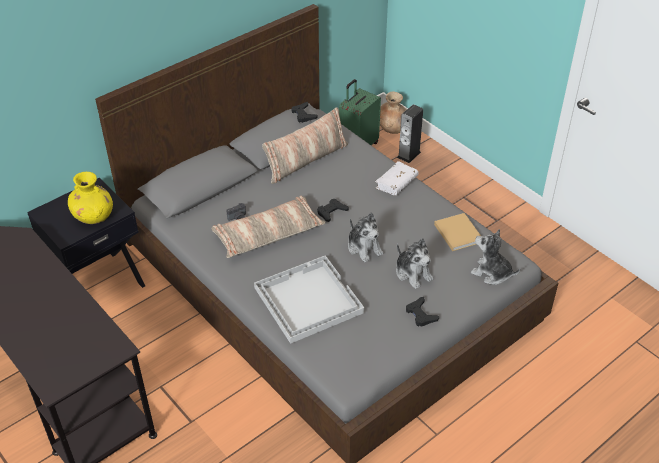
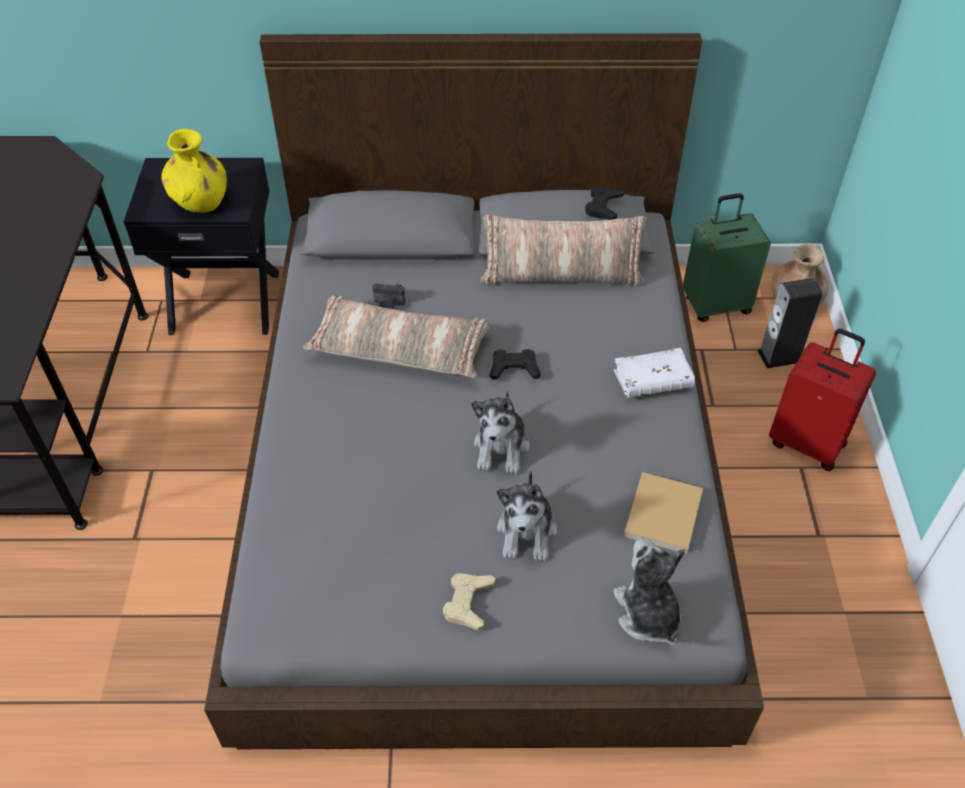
camera: 40 degrees right, 5 degrees up
(307, 300) = (342, 472): white tray -> none
(420, 314) = (468, 603): black game controller -> beige game controller
(456, 185) = (807, 442): none -> red suitcase

